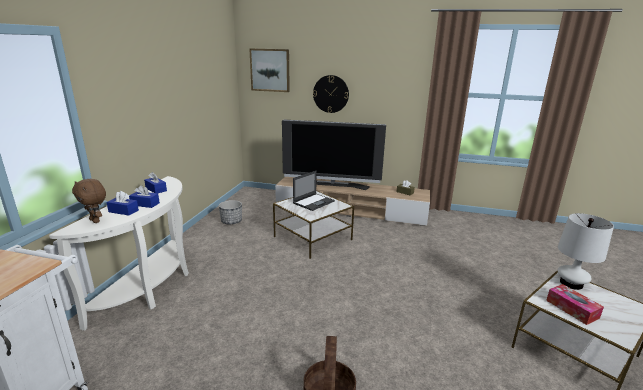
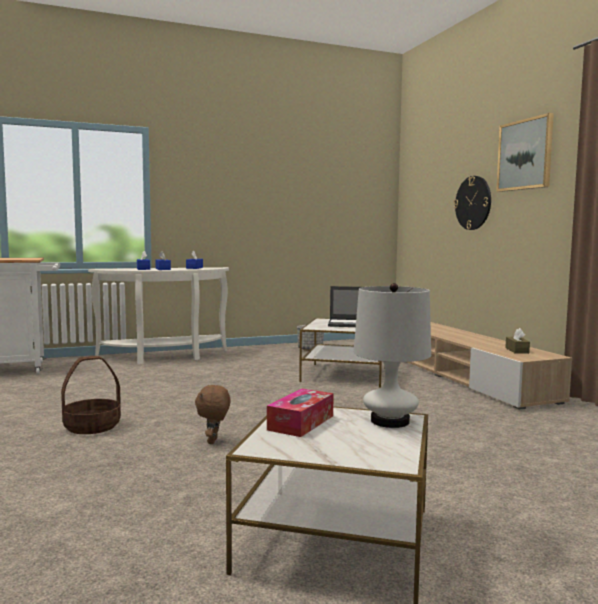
camera: 55 degrees right, 15 degrees down
(96, 221) = (119, 269): brown plush toy -> brown plush toy (213, 441)
(270, 70) = (422, 180): picture -> picture (525, 155)
(332, 185) = (438, 330): television -> none

